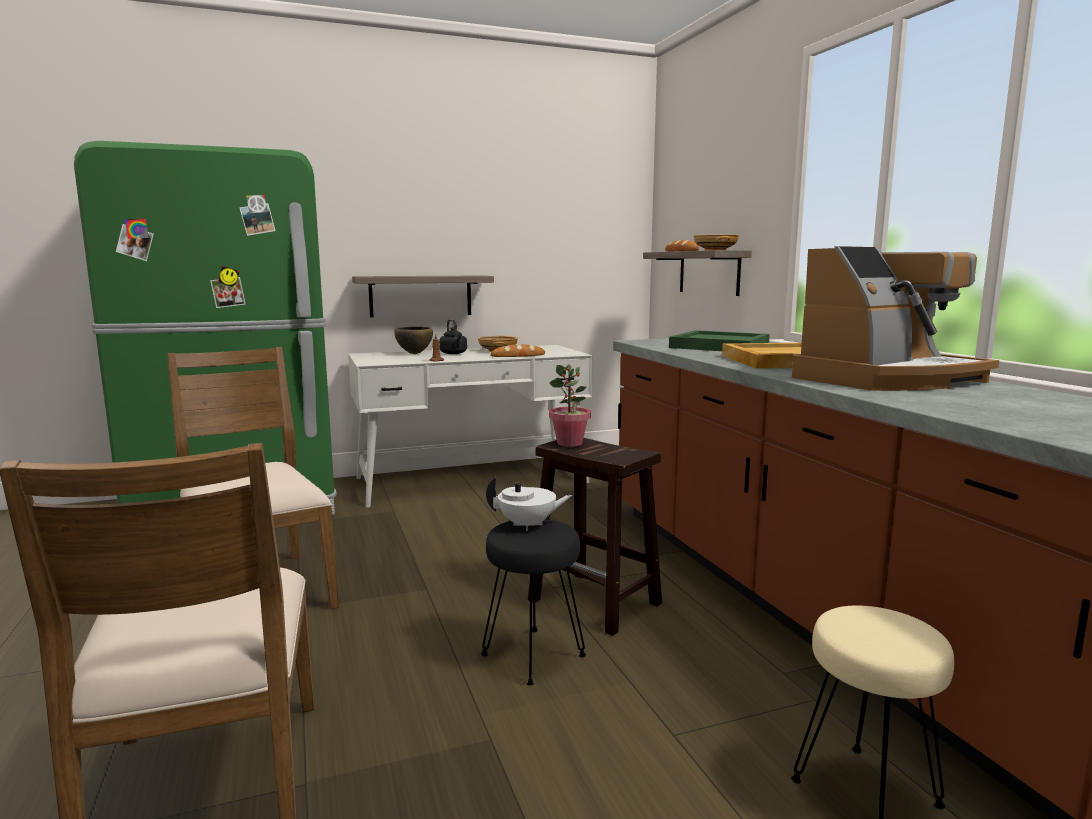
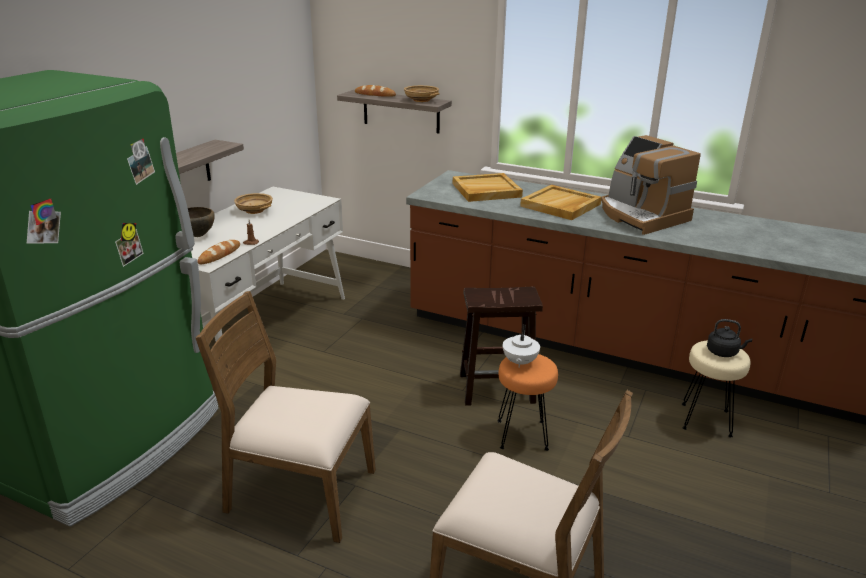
camera: 45 degrees left, 15 degrees up
(454, 353) = (231, 226): black kettle -> black kettle (724, 352)
(518, 356) = (292, 215): bread -> bread (219, 255)
(528, 525) = (519, 362): white teapot -> white teapot turned 150 degrees clockwise
(533, 656) = (523, 435): black stool -> orange stool
(570, 443) = (480, 297): potted plant -> none
(718, 346) = (486, 190): green tray -> beige tray
(888, 379) = (641, 216): coffee machine -> coffee machine turned 135 degrees clockwise

